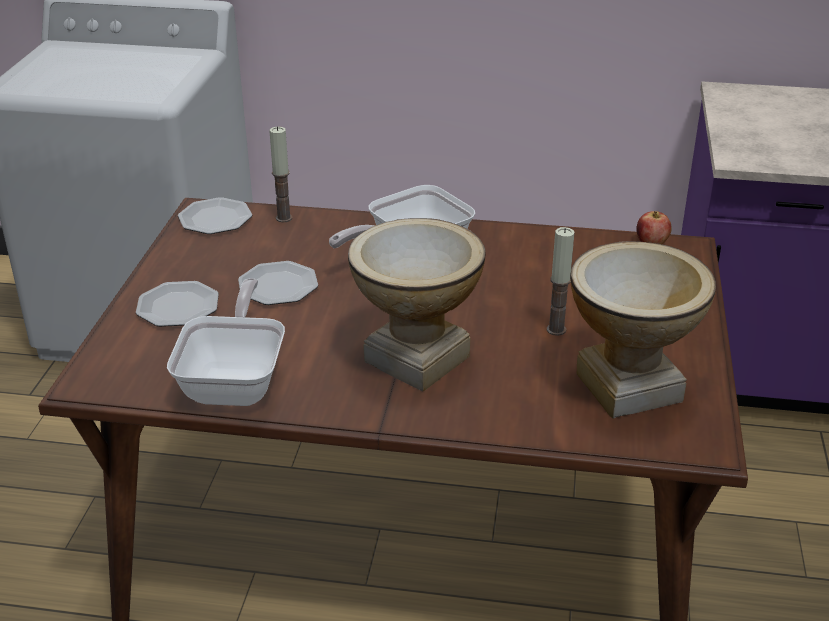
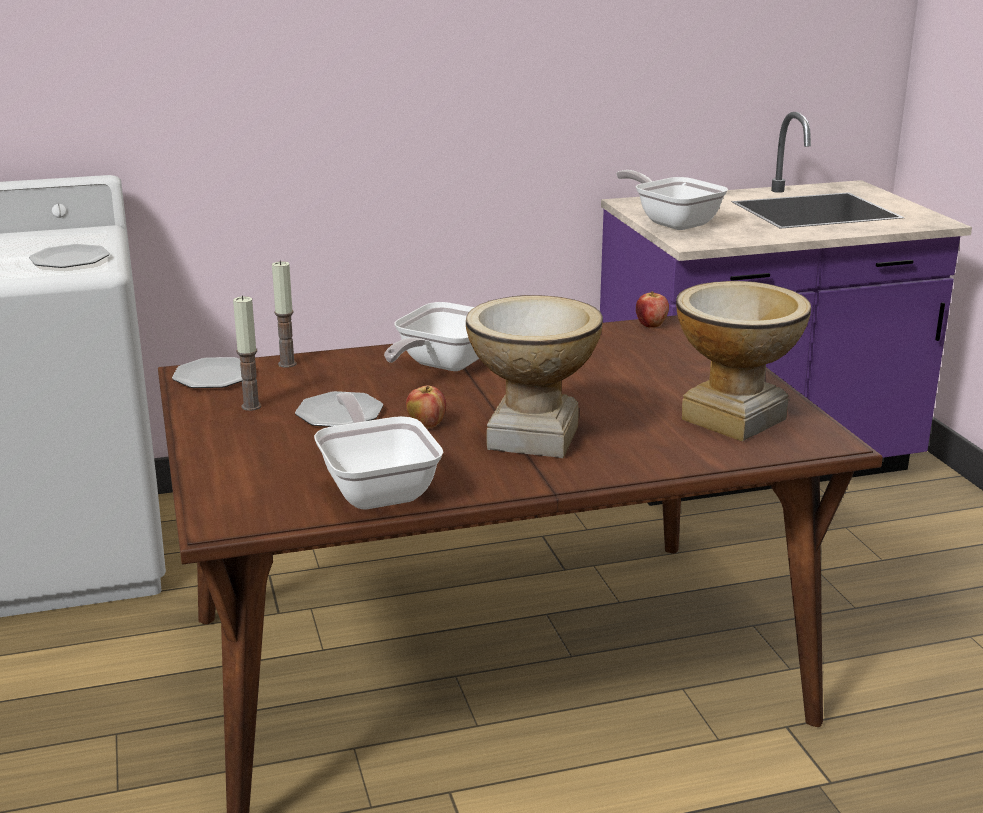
camera: 25 degrees left, 10 degrees down
(177, 307) = (251, 448): plate -> plate (69, 260)
(338, 318) = (426, 425): none -> apple
(556, 330) = (633, 394): candle -> candle (251, 406)
(746, 126) = (672, 222): none -> frying pan

